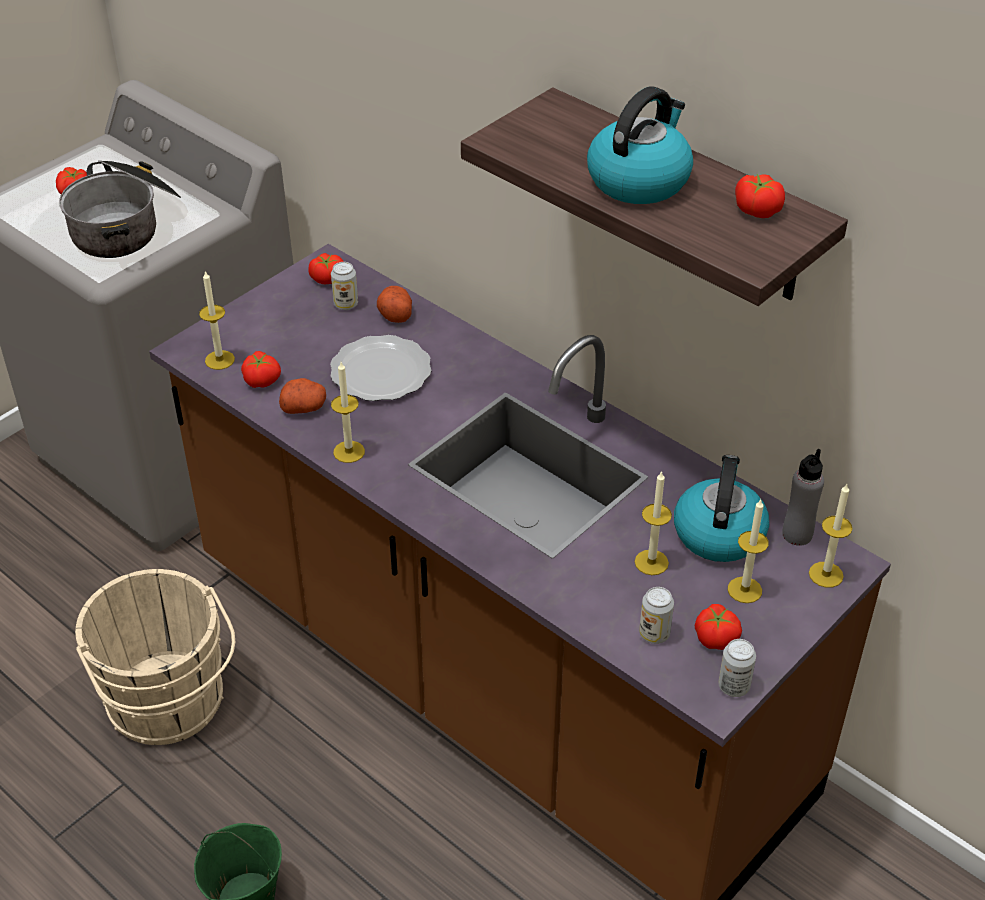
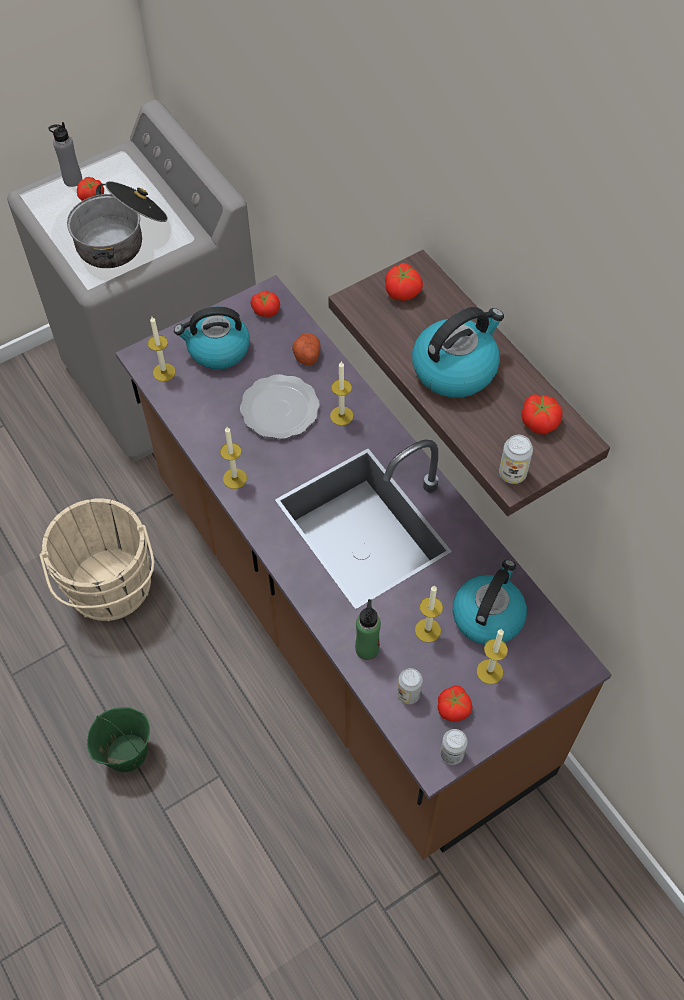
camera: 15 degrees right, 15 degrees up
(262, 380) = (190, 397): tomato -> tomato (403, 291)
(281, 327) = (217, 350): none -> kettle
(304, 407) = (214, 430): potato -> none
(346, 304) = (272, 338): can -> can (512, 473)
(583, 596) = (367, 649): none -> green bottle
(797, 534) = (547, 631): grey bottle -> grey bottle (72, 180)
(826, 574) = (557, 672): candle -> candle (341, 416)

